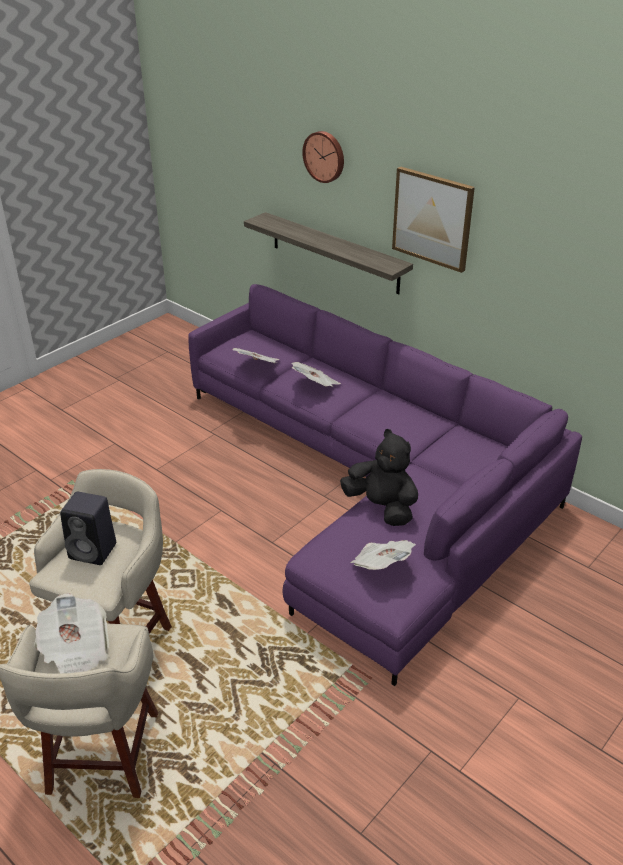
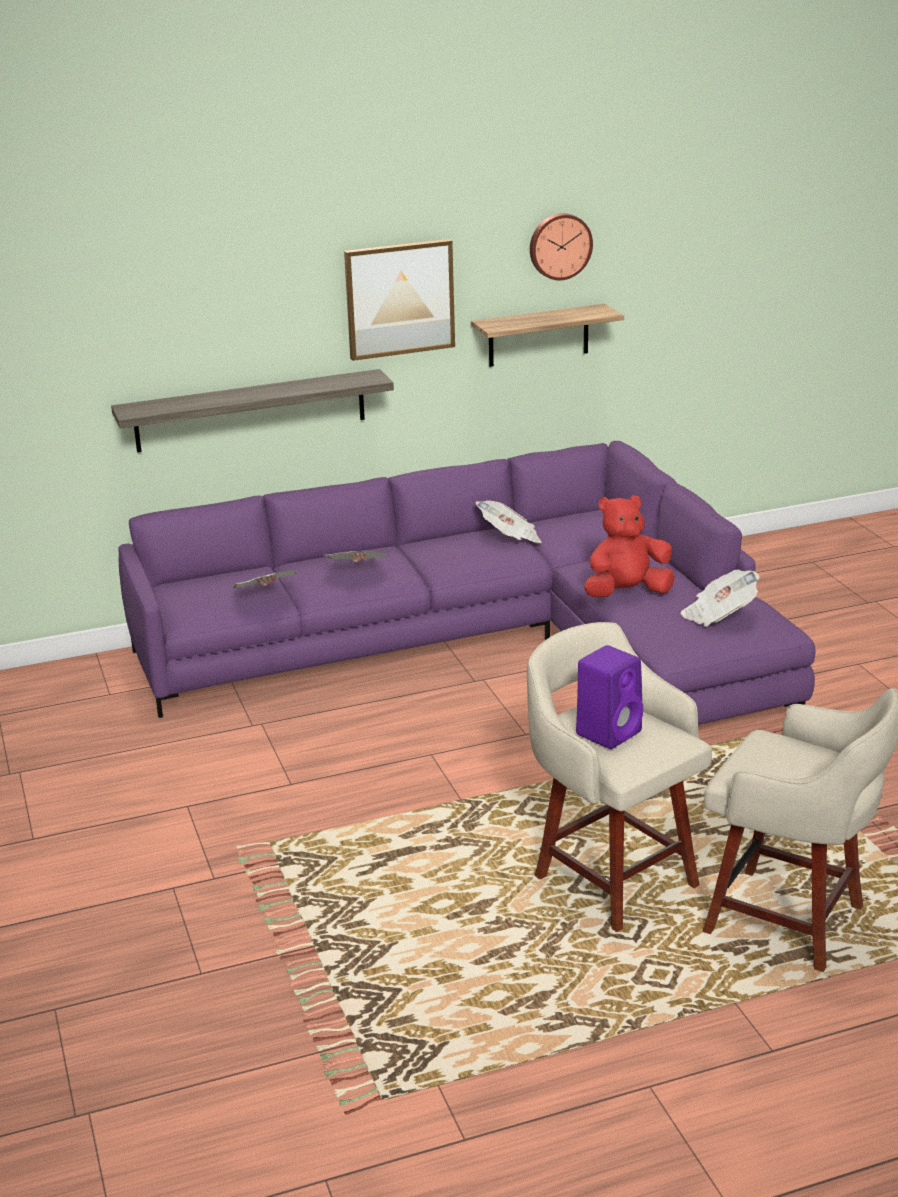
camera: 60 degrees left, 10 degrees down
(75, 651) = (777, 767): newspaper -> newspaper (510, 538)
(94, 551) = (609, 732): black speaker -> purple speaker
(324, 156) = (218, 280): wall clock -> wall clock (559, 246)
(381, 507) = (626, 593): black plush toy -> red plush toy
(531, 295) = (538, 335): none -> shelf

